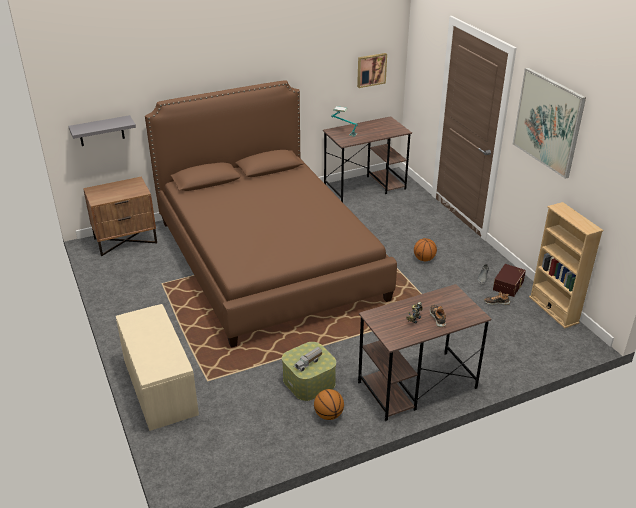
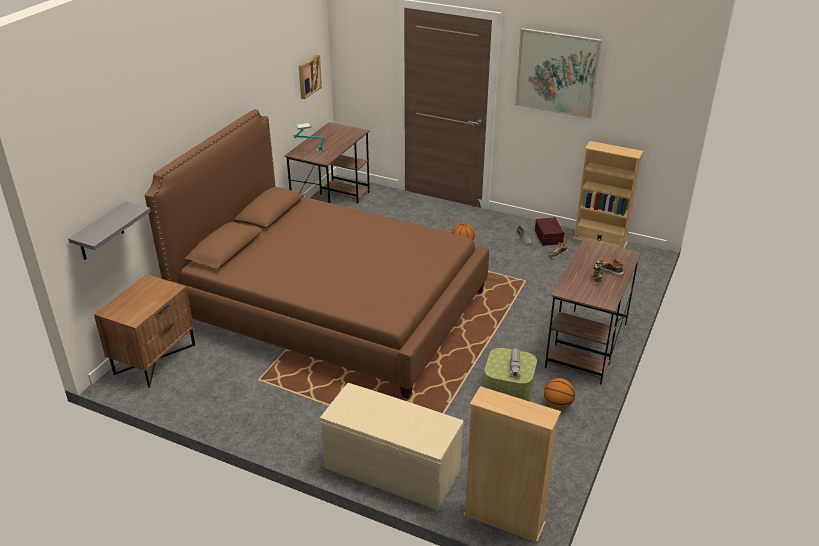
camera: 40 degrees left, 0 degrees up
(179, 466) = (504, 519): none -> beige bookcase

